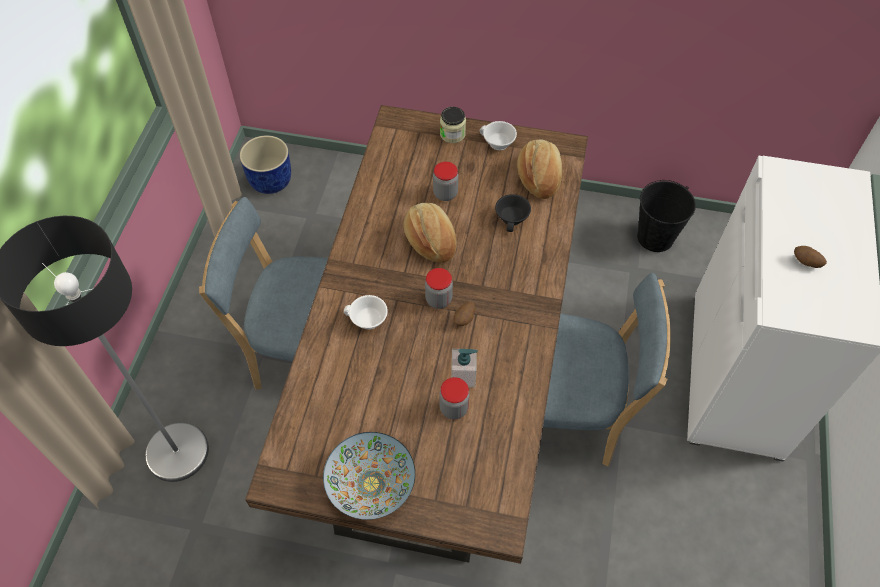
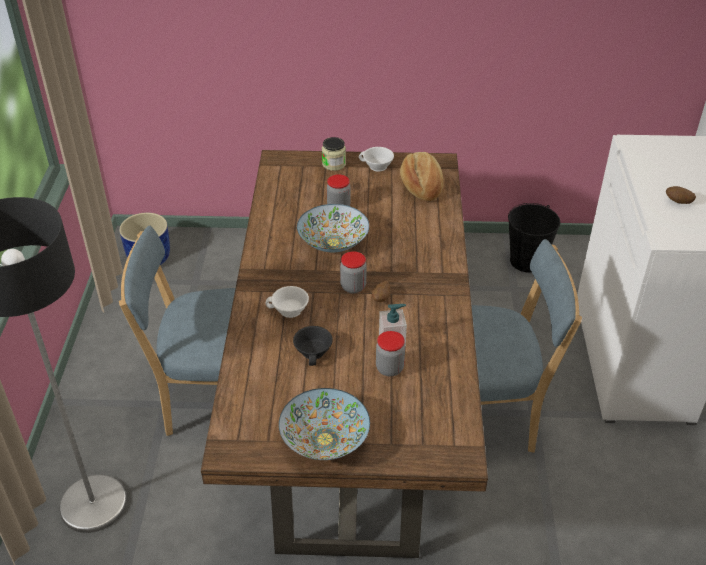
camera: 10 degrees left, 15 degrees down
(430, 240) = (333, 243): bread -> bowl
(513, 218) = (406, 219): black cup -> black cup (314, 352)

